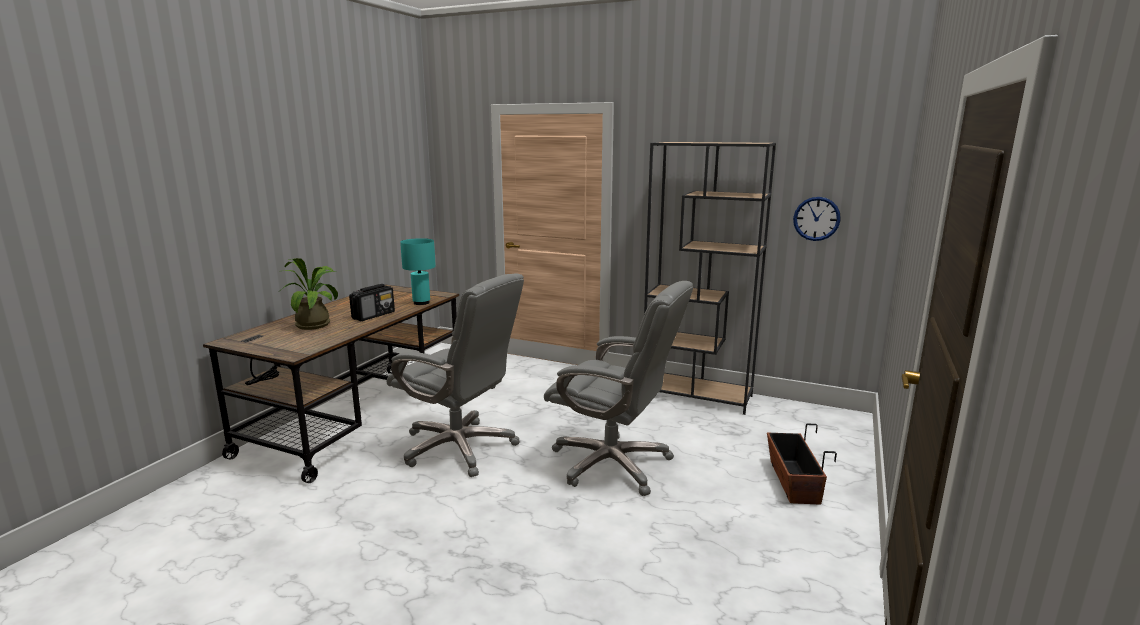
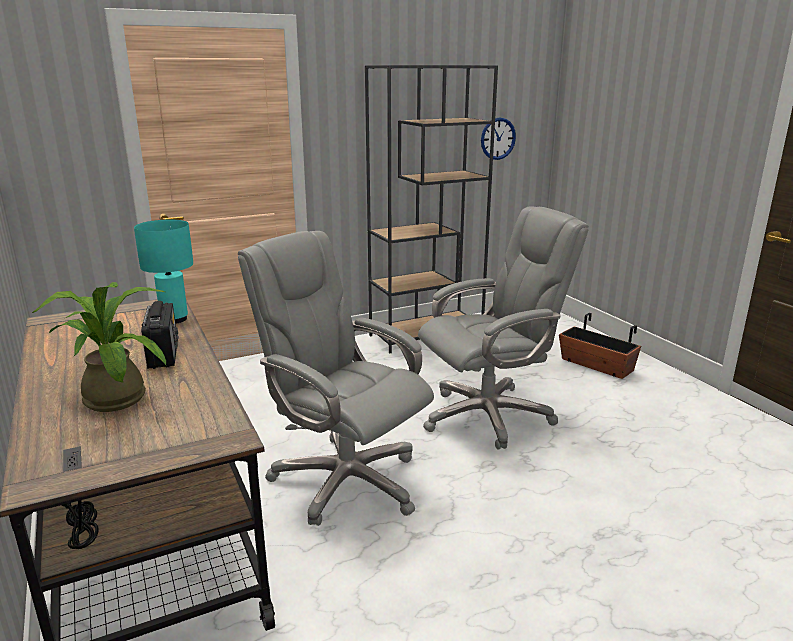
camera: 50 degrees left, 5 degrees up
(459, 448) = (345, 480): grey office chair -> grey office chair turned 120 degrees counterclockwise

